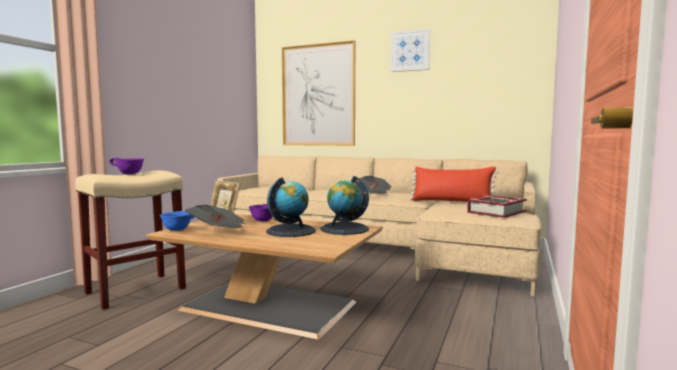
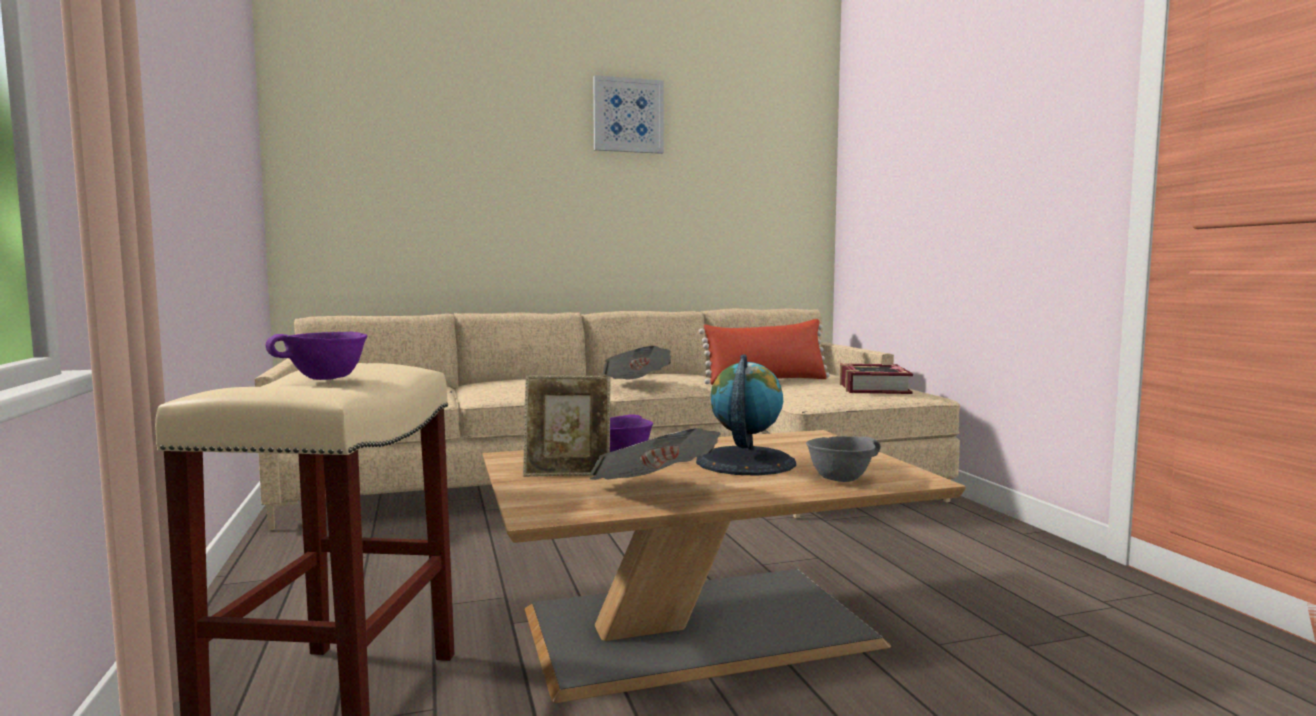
camera: 40 degrees left, 0 degrees up
(177, 230) = (539, 505): blue bowl -> none
(296, 243) = (840, 479): none -> grey bowl
(318, 95) = (436, 183): picture -> none
(344, 229) = (801, 443): globe -> none

